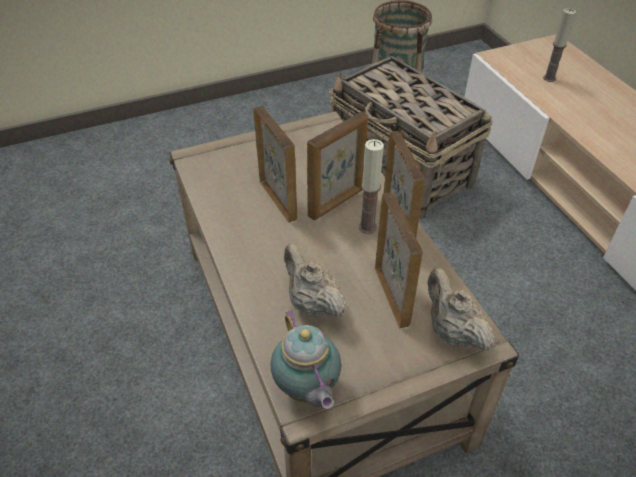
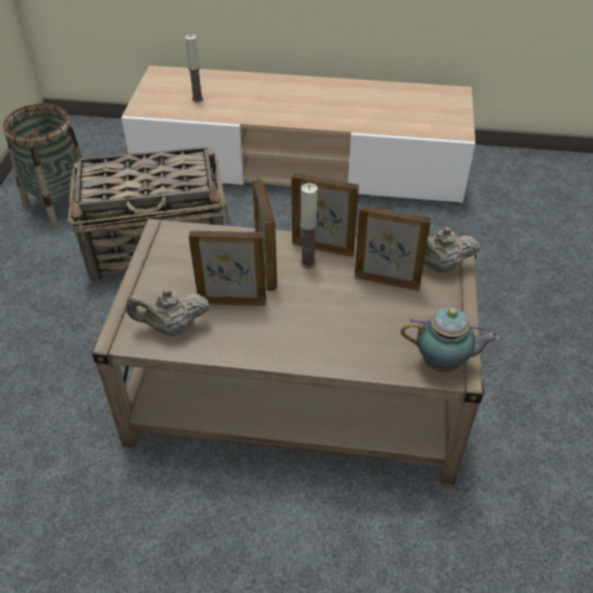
camera: 60 degrees left, 0 degrees up
(312, 303) = (364, 327): beige teapot -> beige teapot (171, 328)

